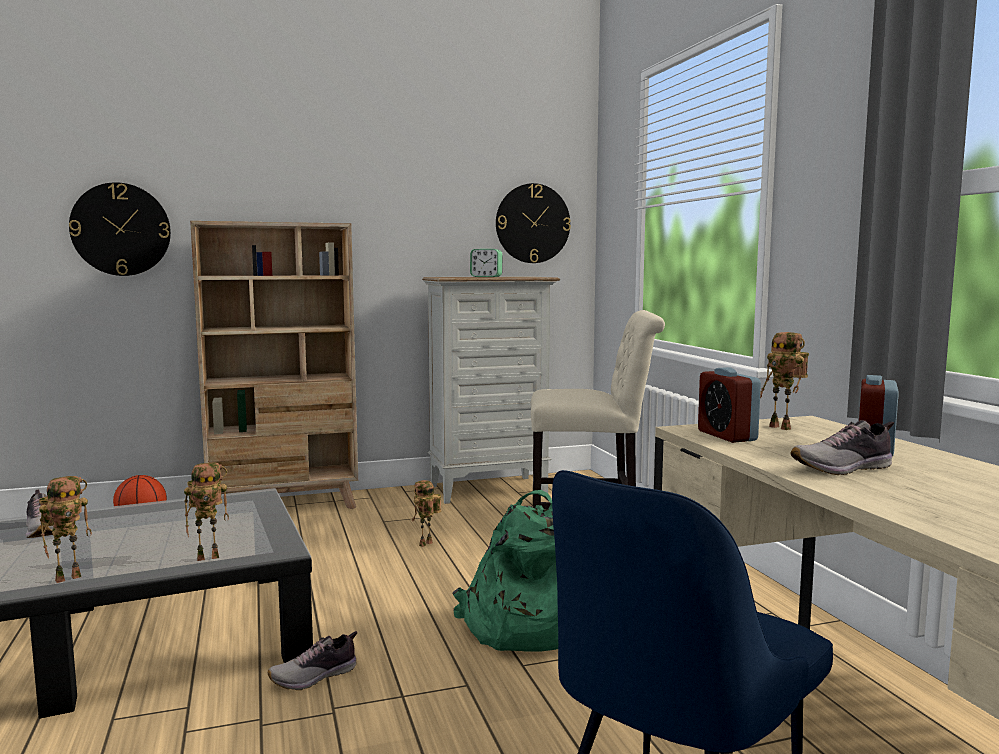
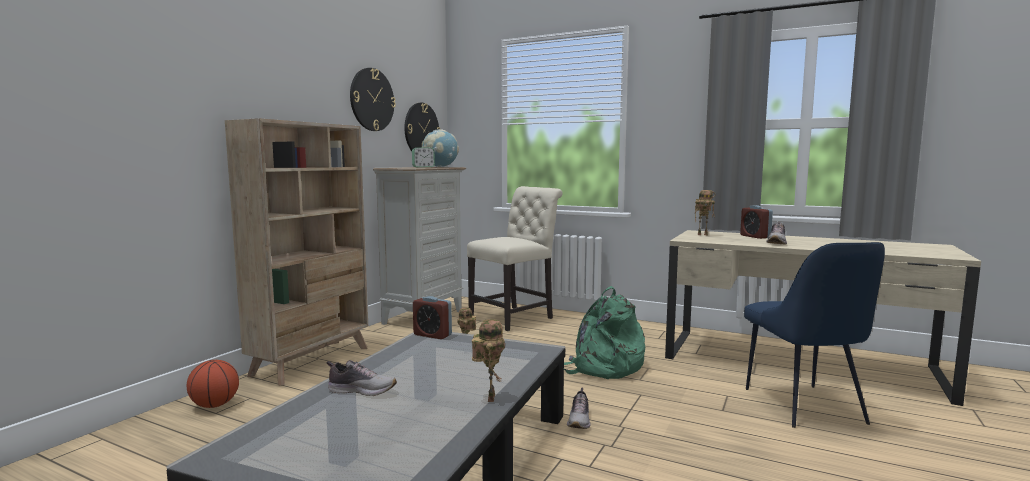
camera: 45 degrees left, 0 degrees up
(121, 229) = (154, 122): wall clock -> wall clock (372, 99)
(209, 557) = (523, 363): toy robot -> none
(531, 276) = (440, 166): none -> globe
(726, 436) = (705, 239): alarm clock -> alarm clock (432, 335)

